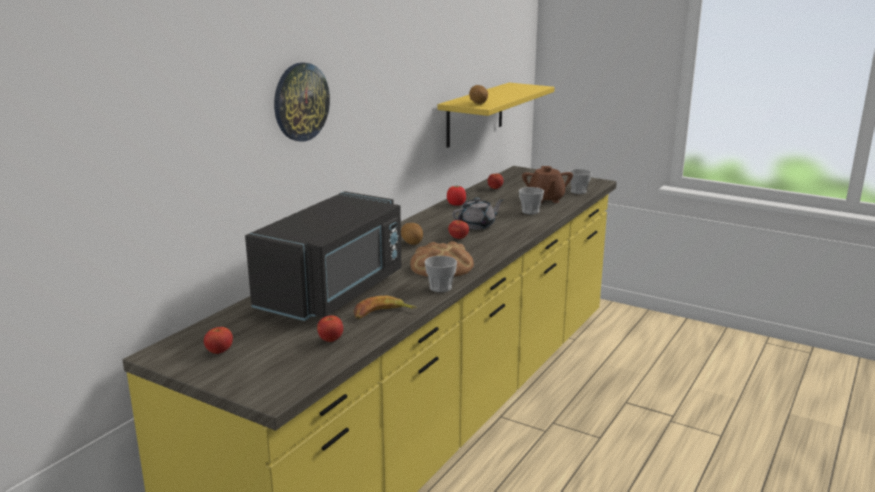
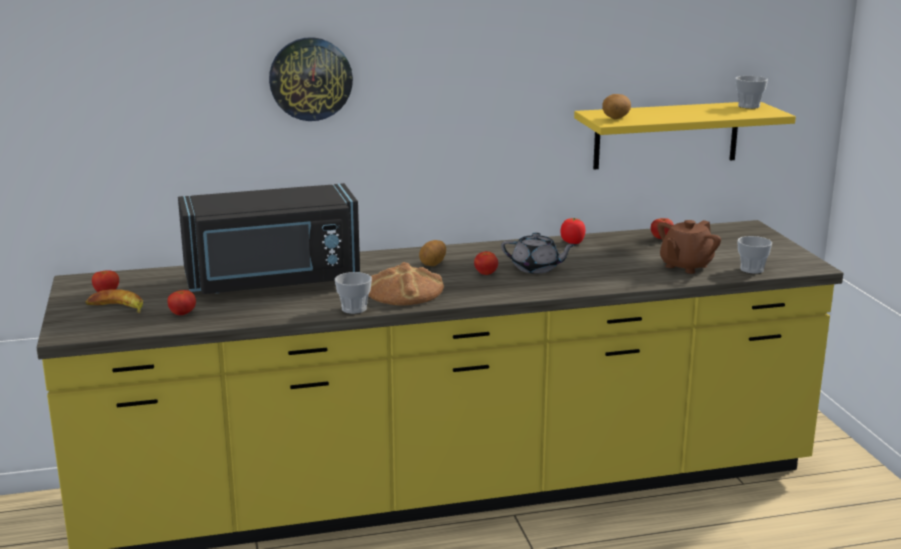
camera: 45 degrees right, 0 degrees up
(382, 313) = (261, 310): banana -> banana (117, 308)
(530, 211) = (630, 272): cup -> cup (749, 106)

